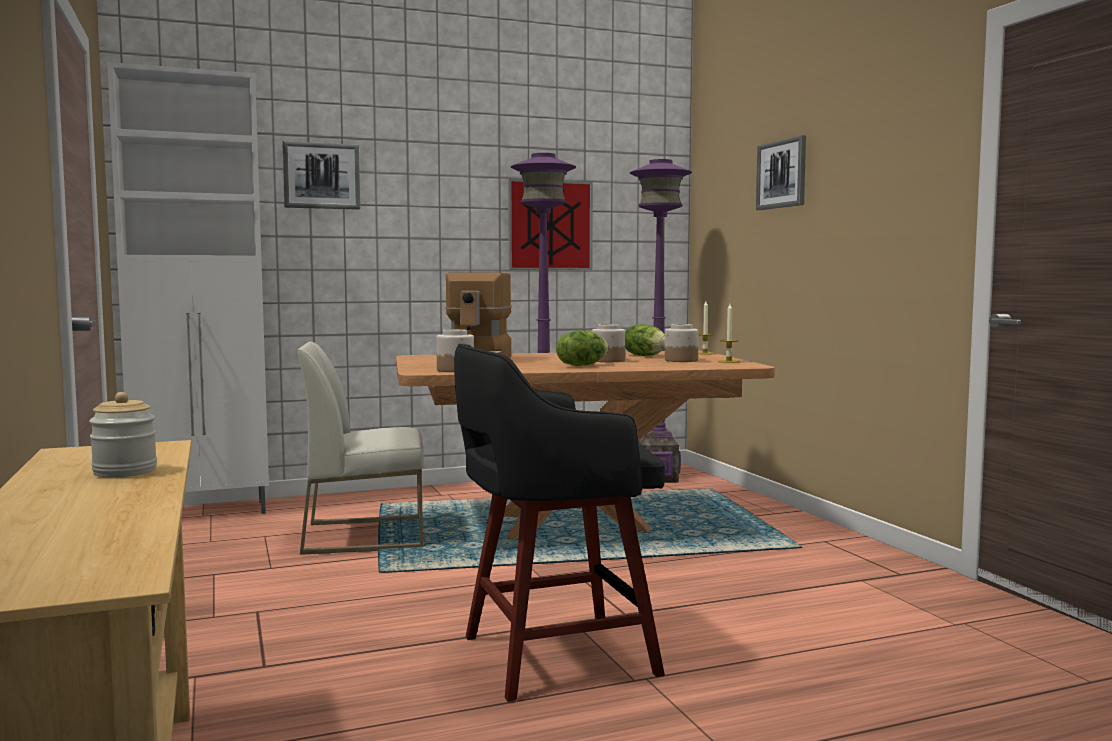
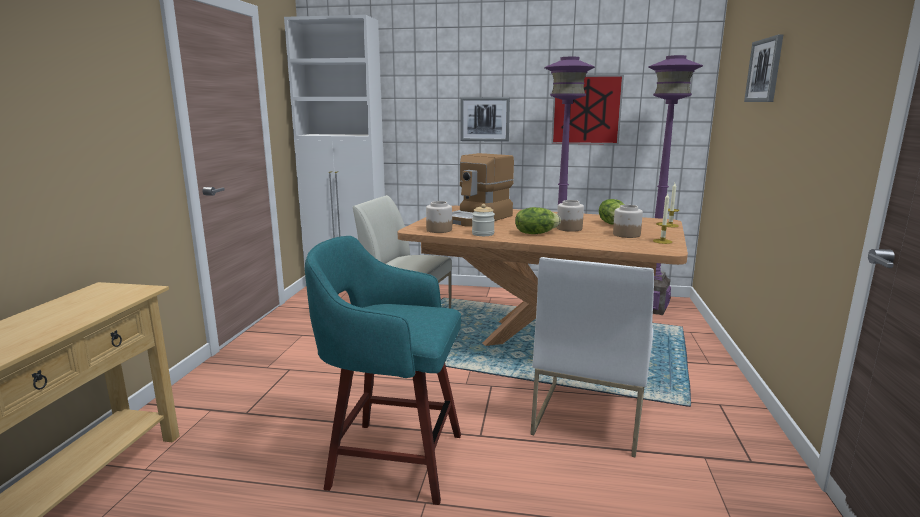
camera: 30 degrees right, 10 degrees up
(125, 471) = (69, 316): jar -> jar (483, 234)
(321, 176) = (422, 79): picture -> picture (485, 119)
(552, 656) = (392, 459): black stool -> turquoise stool
(716, 574) = (588, 416): none -> white chair

